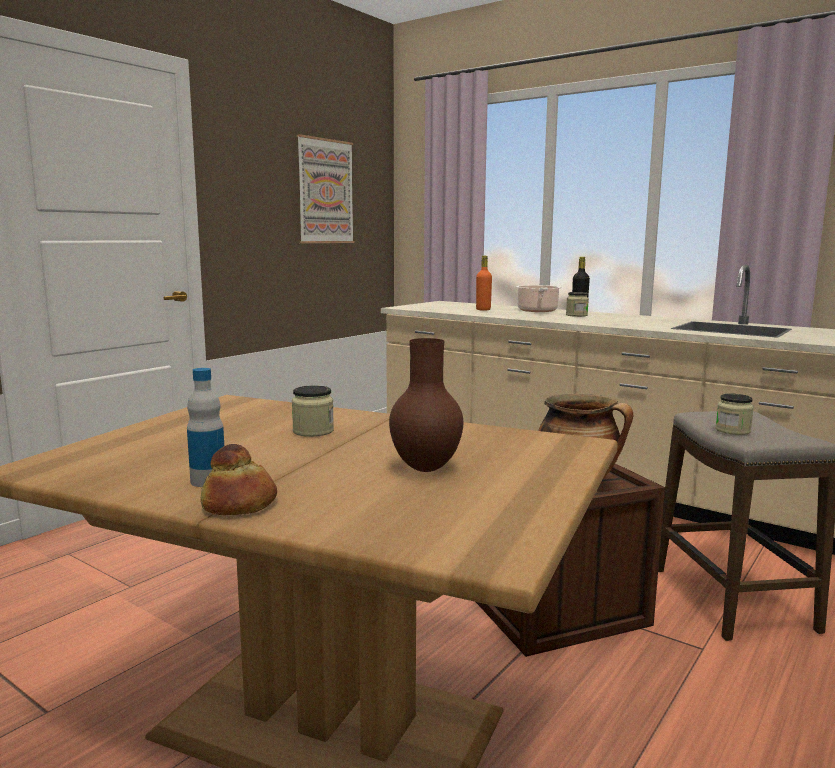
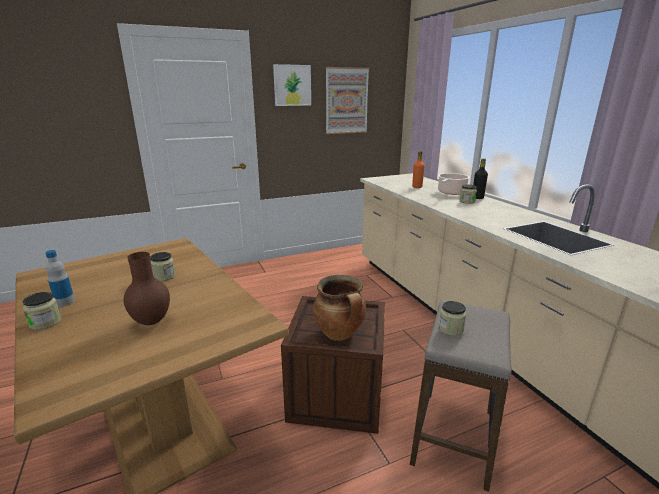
camera: 30 degrees right, 10 degrees up
(240, 504) = (45, 322): bread -> jar
(252, 159) = (292, 85): none -> picture

